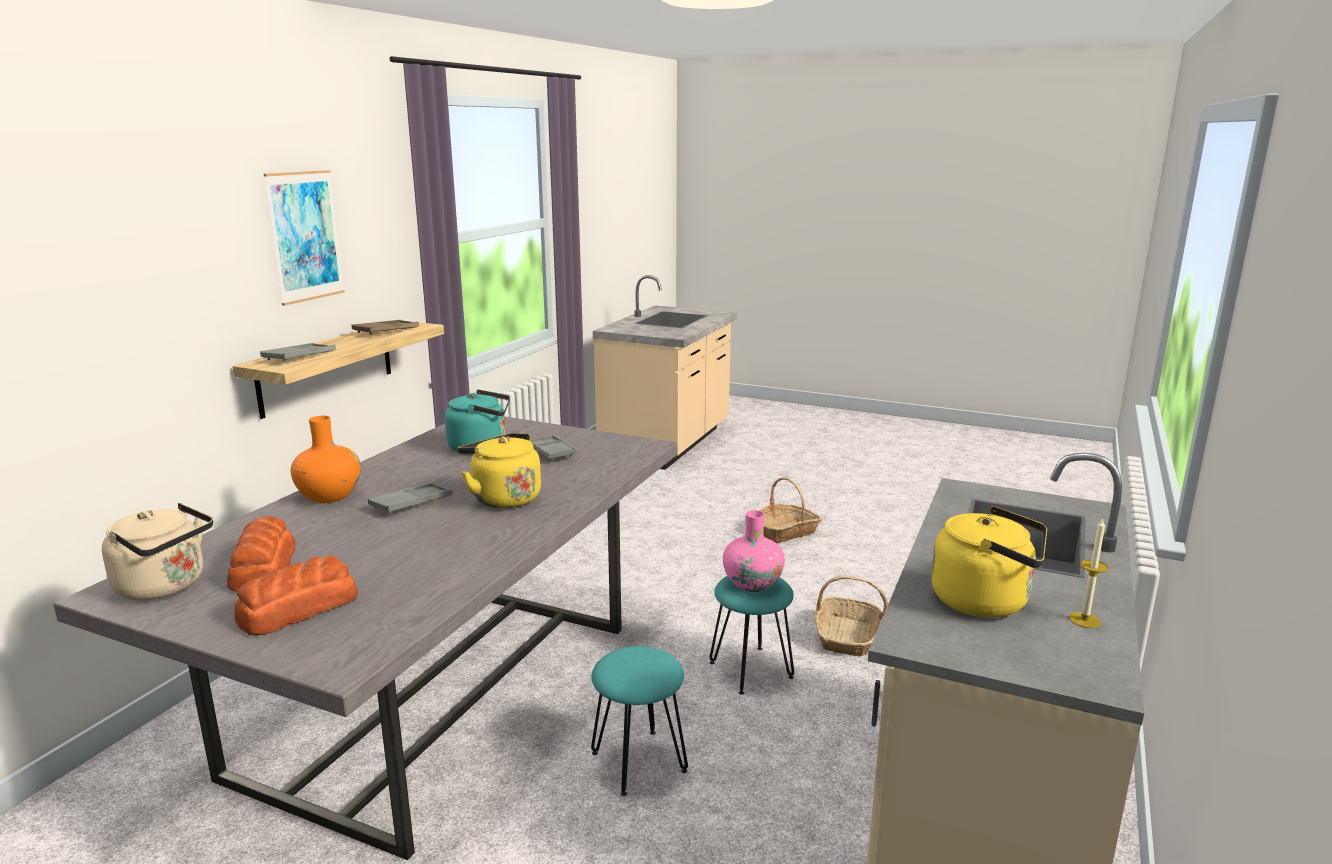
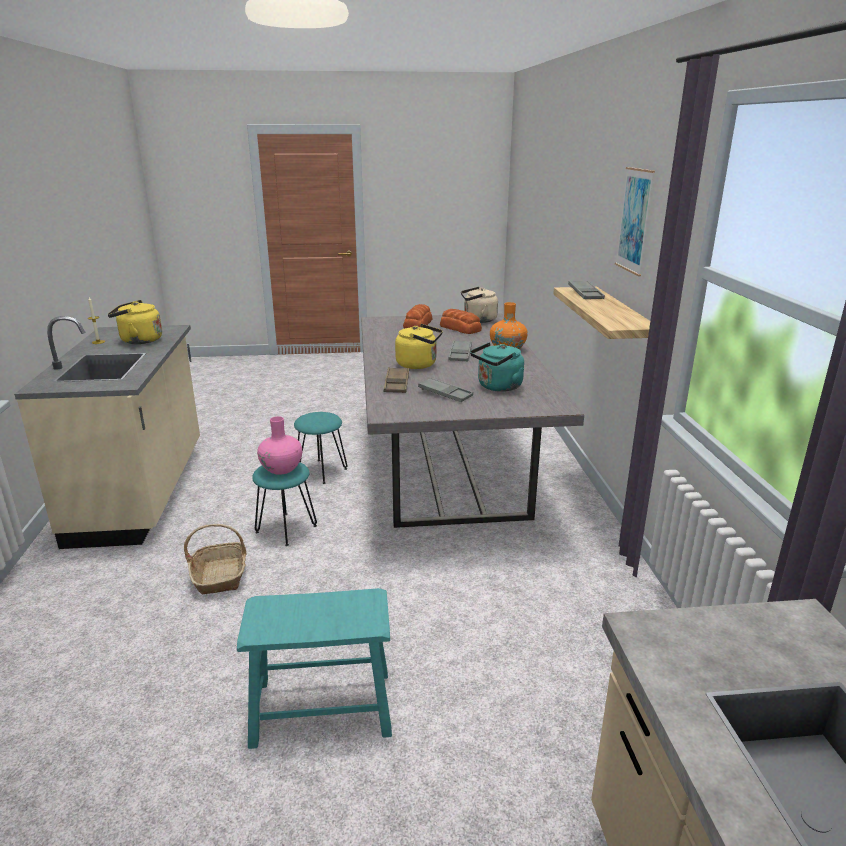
camera: 150 degrees right, 5 degrees up
(386, 331) = (618, 316): brown tray -> brown tray (396, 384)
(786, 531) = (322, 707): basket -> turquoise stool

